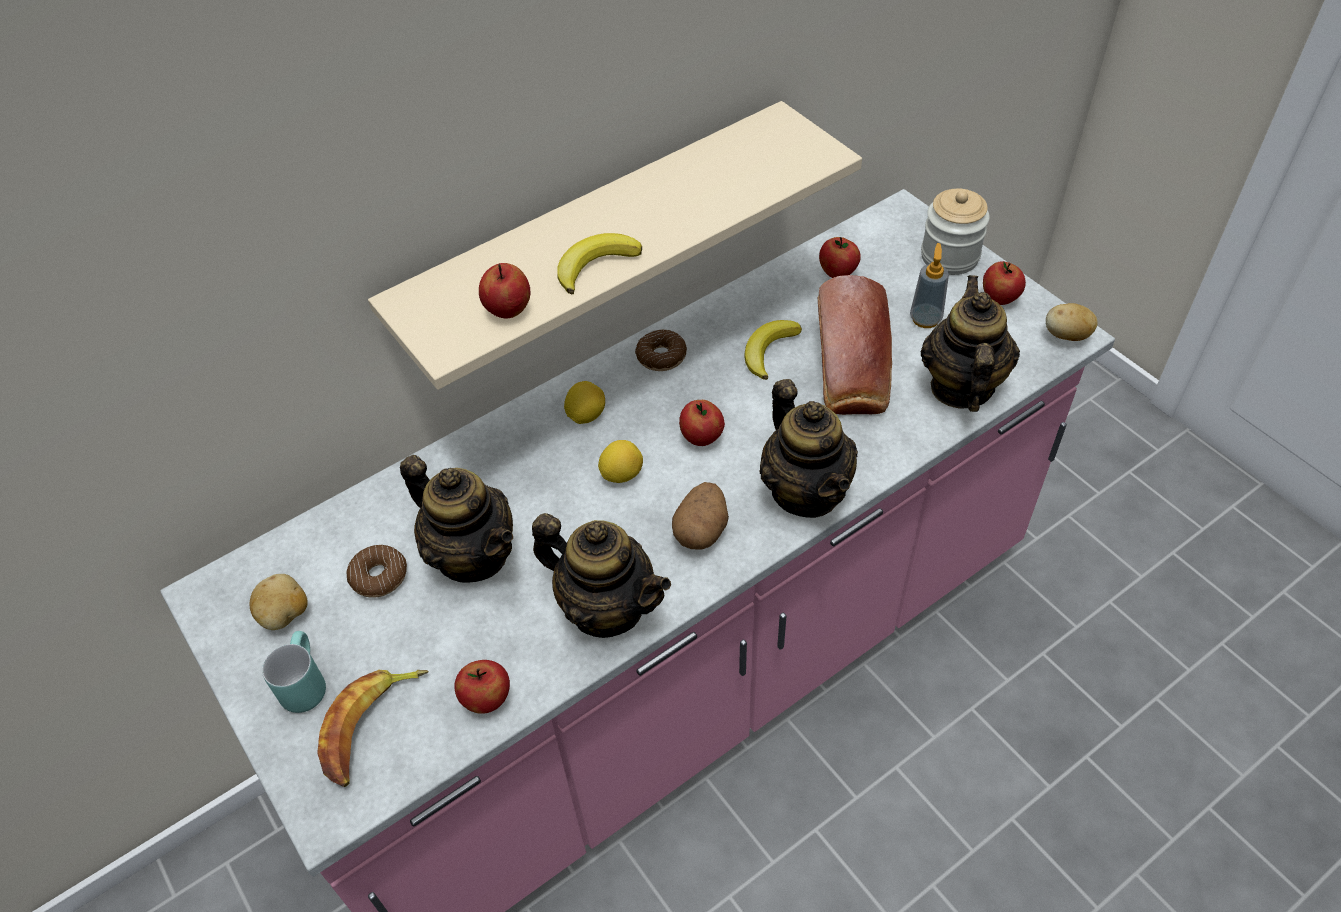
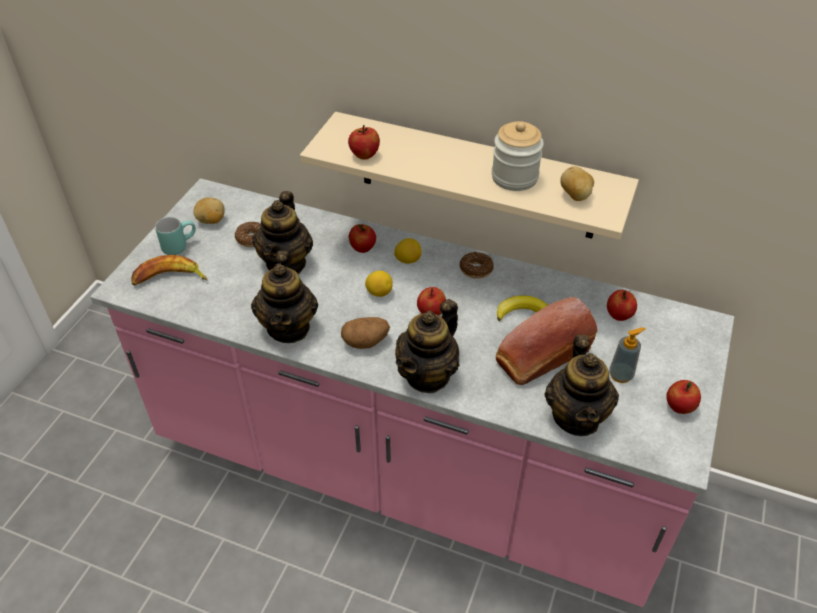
camera: 55 degrees right, 5 degrees down
(487, 699) = (207, 309): apple -> apple (363, 248)
(595, 265) = (423, 169): banana -> none
(949, 256) = (692, 365): jar -> jar (514, 177)
(961, 387) = (576, 416): teapot -> teapot turned 120 degrees clockwise
(1066, 336) = (679, 458): potato -> potato (575, 196)

